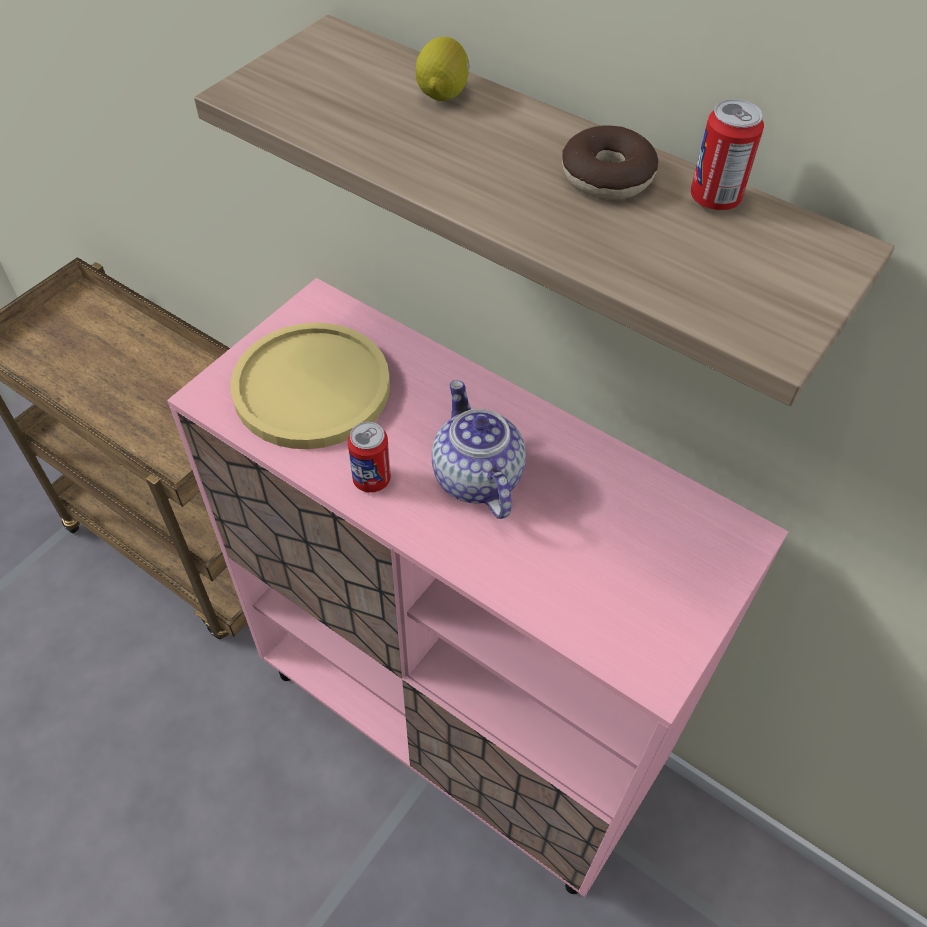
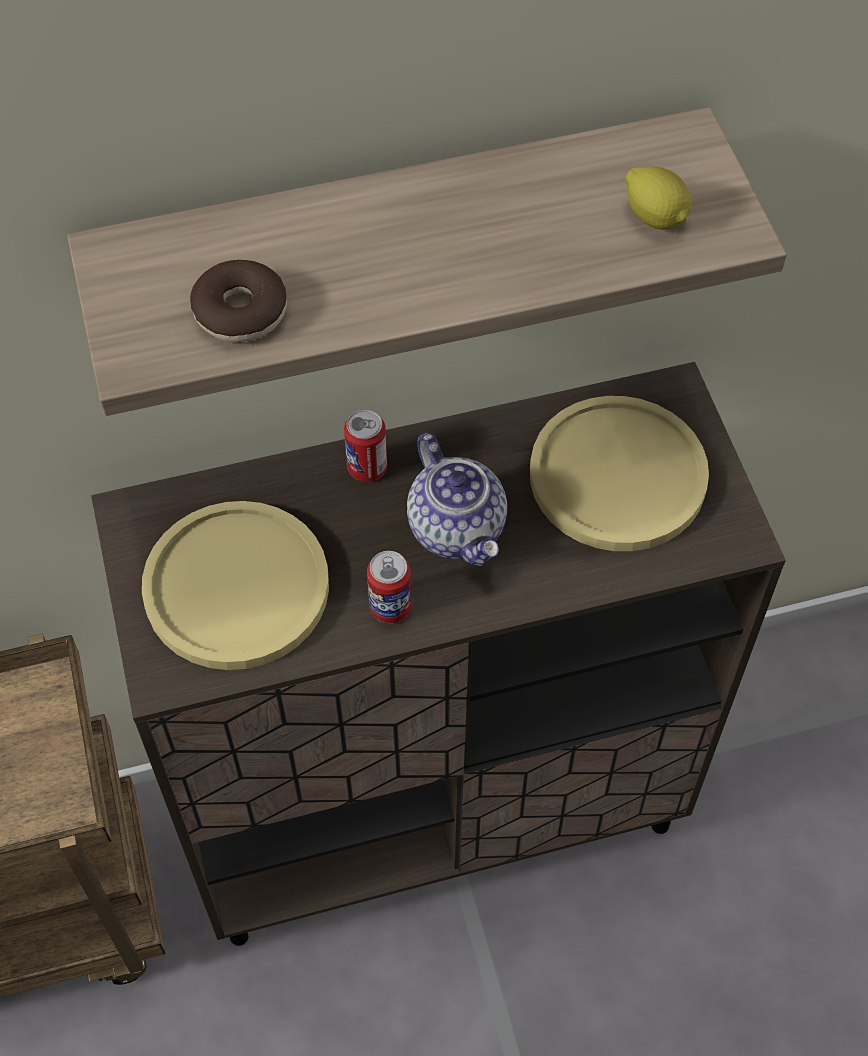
camera: 50 degrees left, 5 degrees up
(443, 93) = (281, 229): lemon -> lemon (655, 217)
(458, 726) = (436, 811): pink cabinet -> brown cabinet
(475, 477) = (458, 528): teapot -> teapot turned 135 degrees counterclockwise
(607, 176) = (491, 202): donut -> donut (240, 311)
(624, 547) = (617, 476): none -> yellow plate
(714, 199) = (576, 161): can -> can (367, 467)

